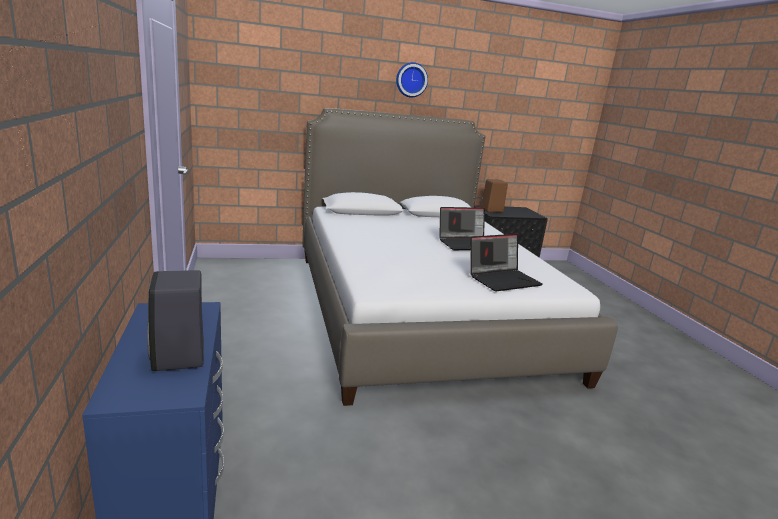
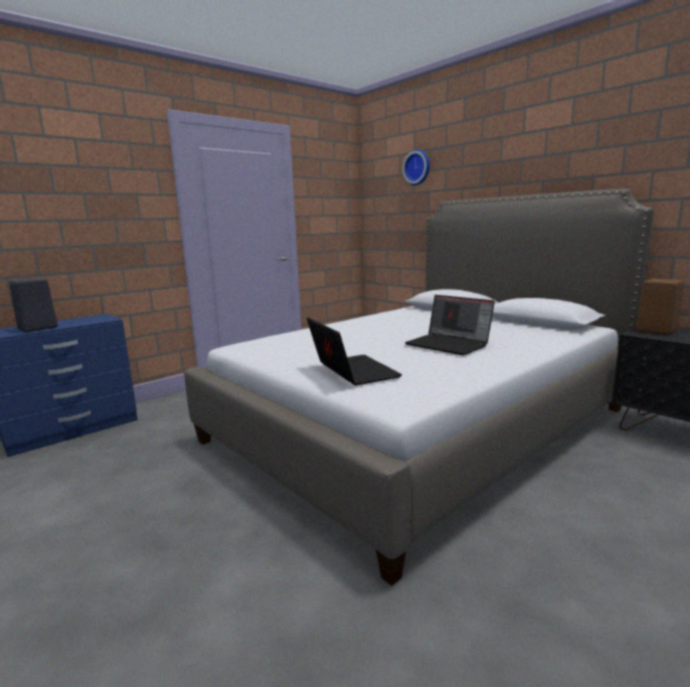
camera: 65 degrees right, 5 degrees down
(411, 80) = (539, 150): wall clock -> wall clock (418, 167)
(503, 279) = (351, 371): laptop -> laptop turned 150 degrees counterclockwise

